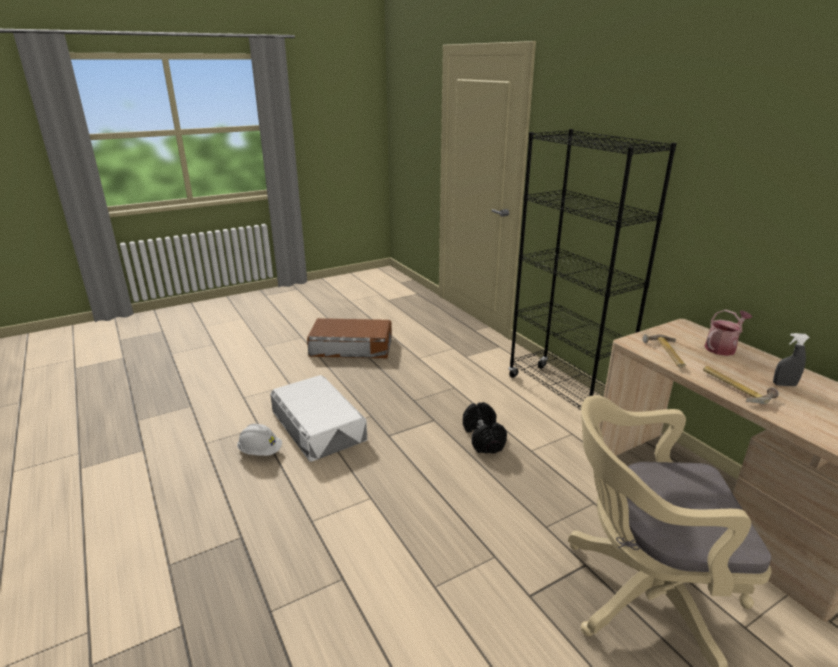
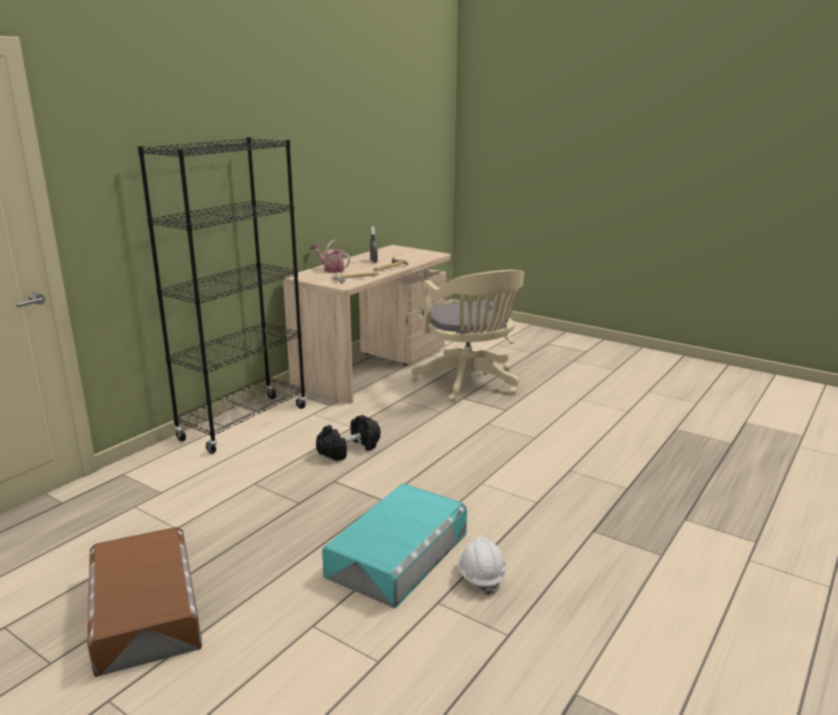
camera: 115 degrees left, 5 degrees down
(317, 425) = (398, 554): white storage box -> turquoise storage box

